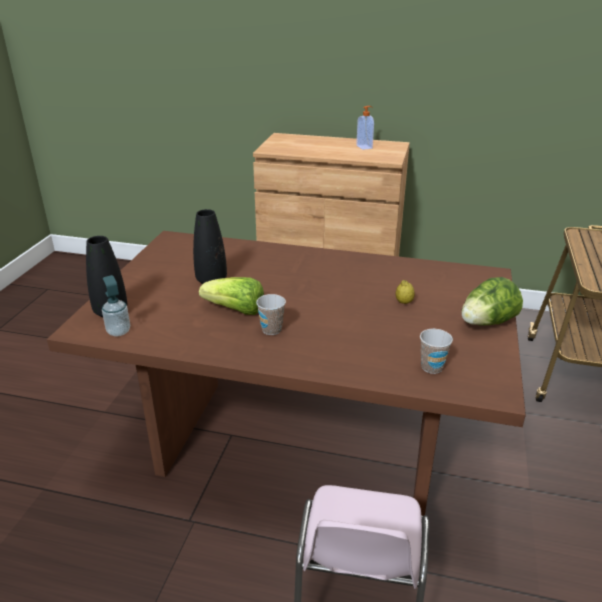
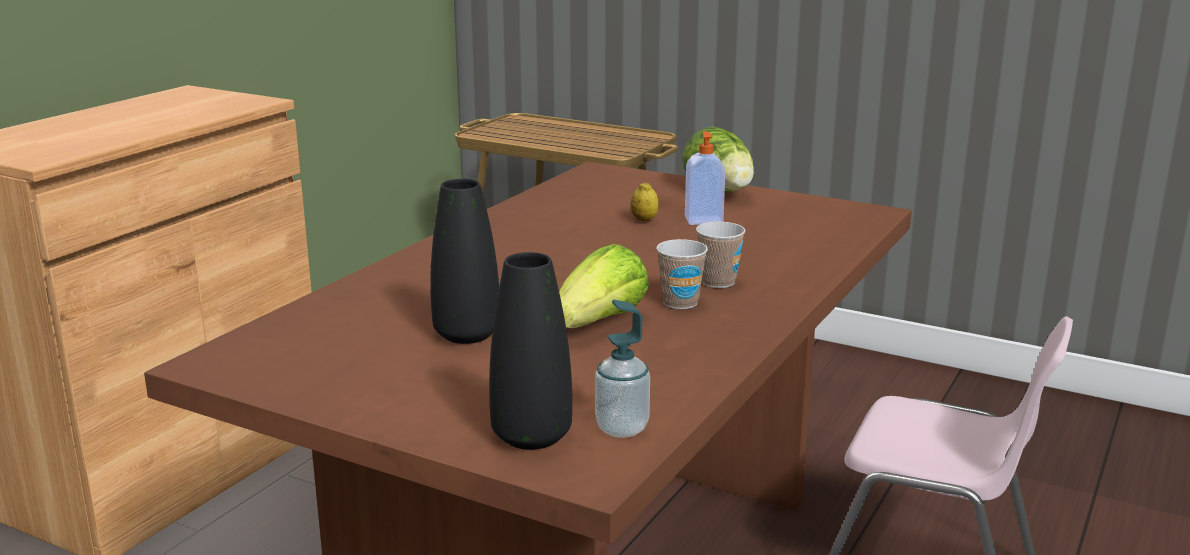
camera: 75 degrees left, 10 degrees down
(365, 147) = (164, 106): soap dispenser -> soap dispenser (703, 220)
(432, 367) = (813, 230): cup -> cup (718, 282)

